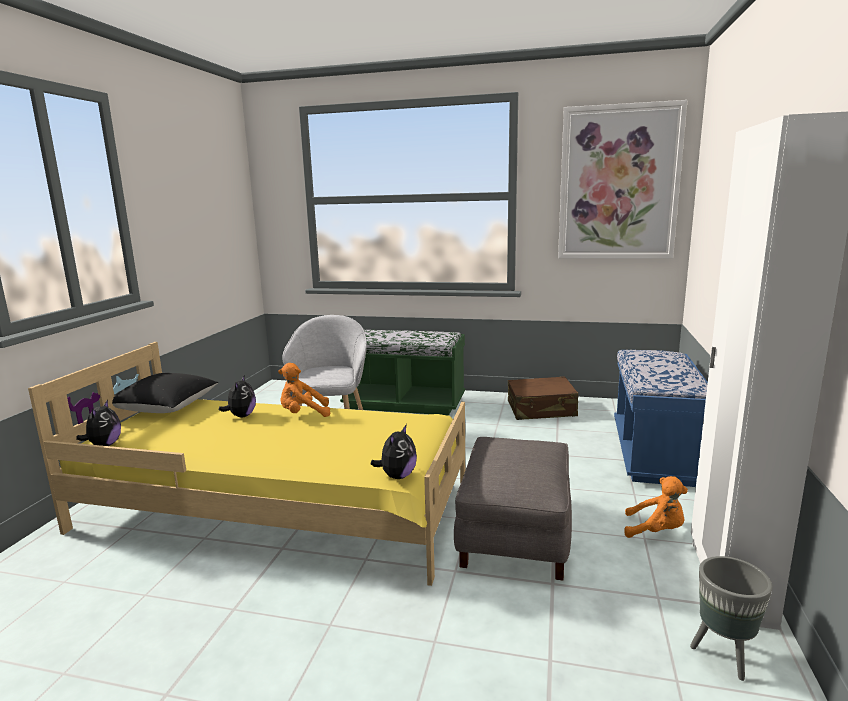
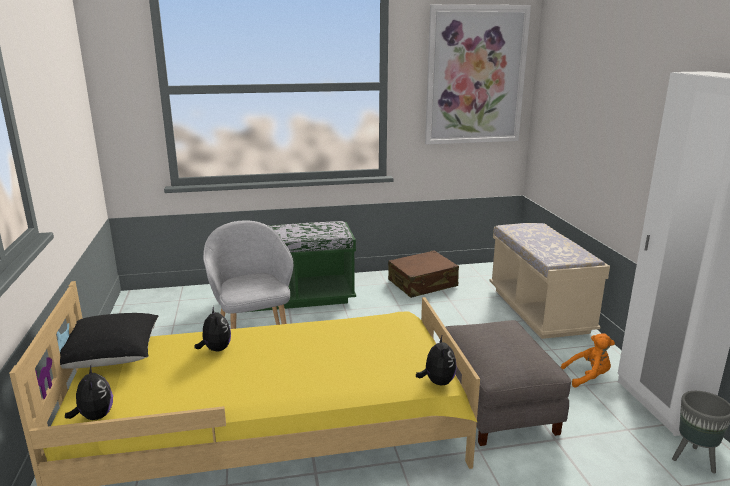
camera: 25 degrees left, 5 degrees up
(303, 414) = (279, 335): orange plush toy -> none
(655, 454) = (539, 310): blue bench -> beige bench

